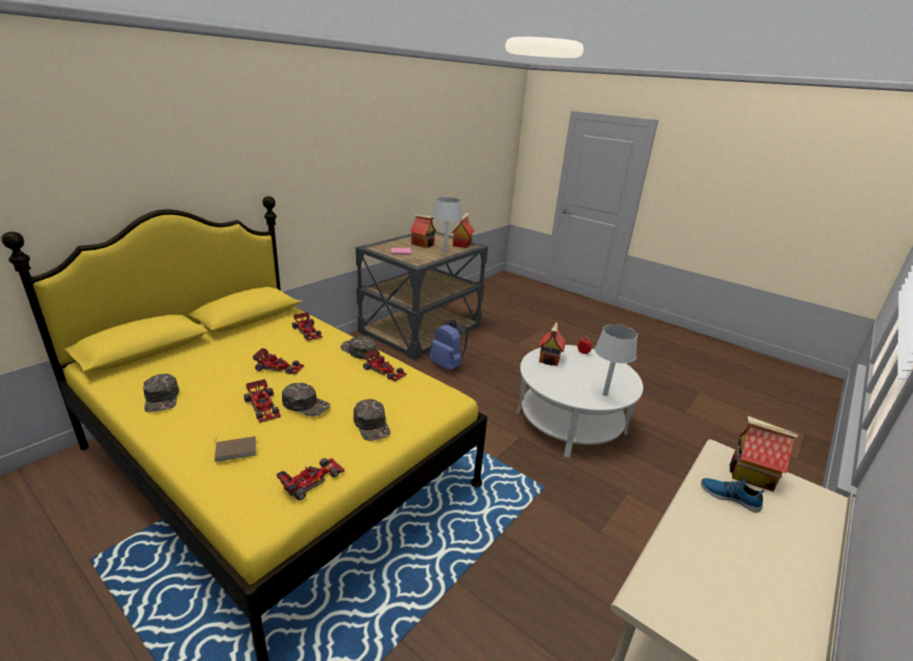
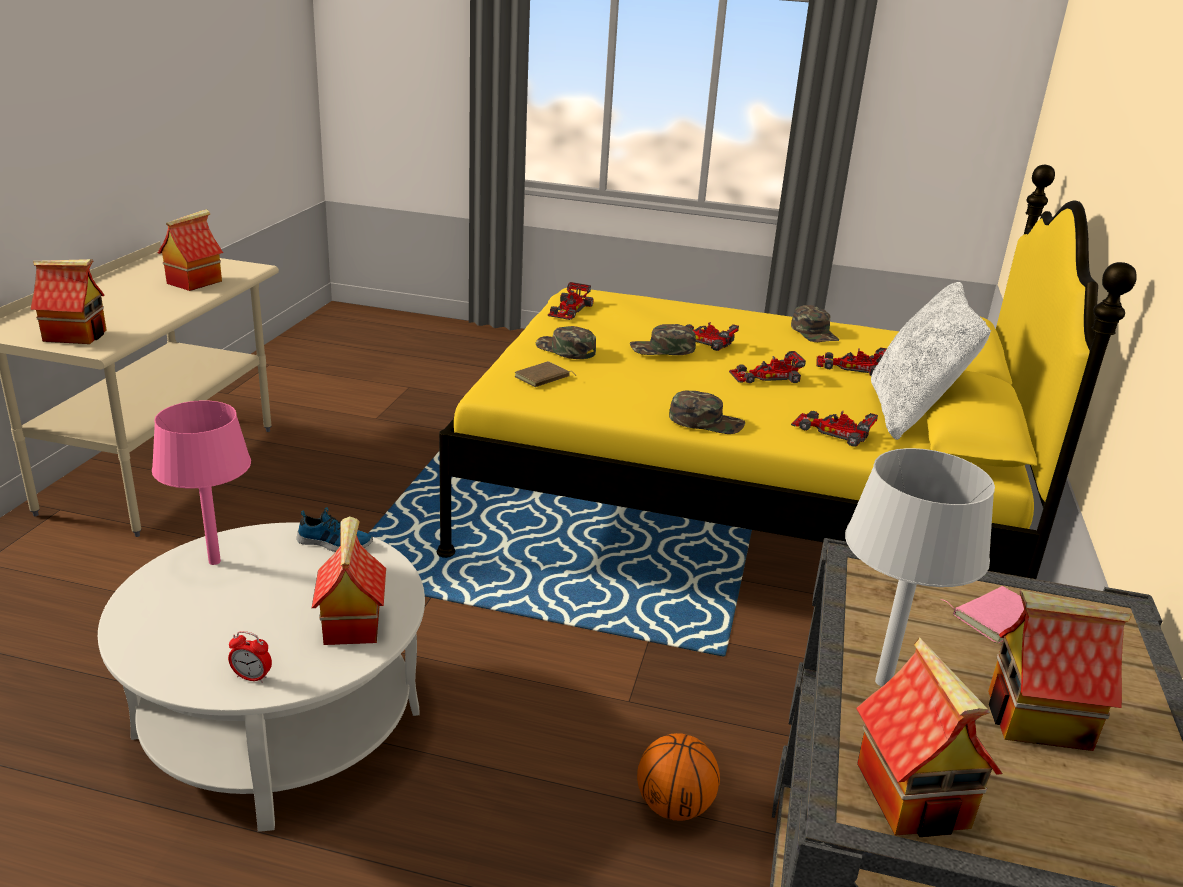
camera: 155 degrees right, 0 degrees up
(162, 398) = (814, 332): green cap -> green cap turned 150 degrees counterclockwise
(236, 449) = (664, 311): brown book -> brown book (543, 378)
(248, 331) = (912, 413): none -> white pillow
(384, 370) = (626, 401): toy car -> toy car (850, 367)
(447, 365) = (674, 806): blue backpack -> basketball
(605, 394) = (214, 561): grey table lamp -> pink table lamp
(700, 569) = (194, 282): none -> toy house
(729, 496) = (124, 318): shoe -> shoe (334, 543)

